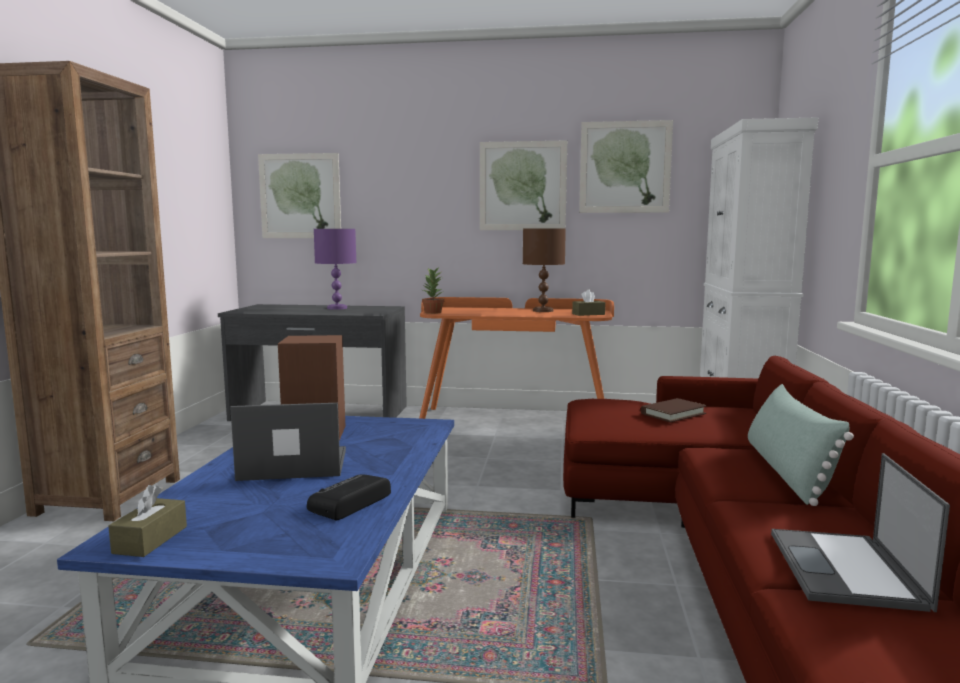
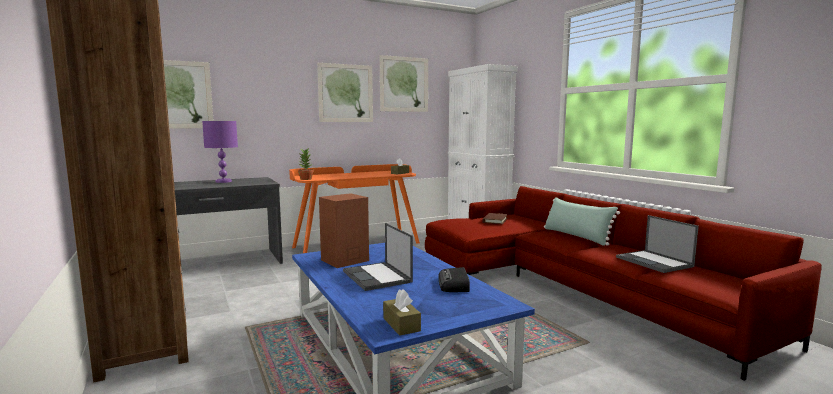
camera: 35 degrees left, 0 degrees up
(292, 465) = (377, 277): laptop -> laptop turned 75 degrees counterclockwise
(542, 311) = (368, 173): brown table lamp -> none

